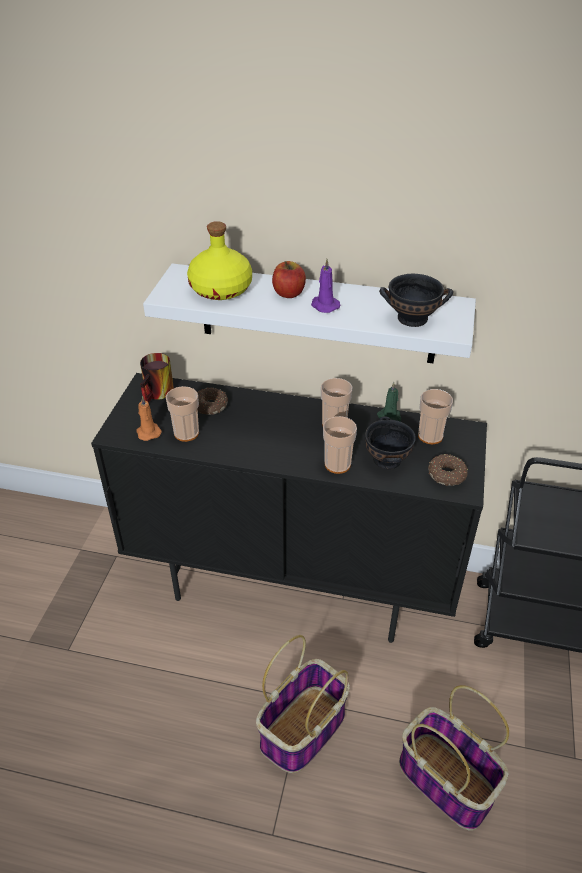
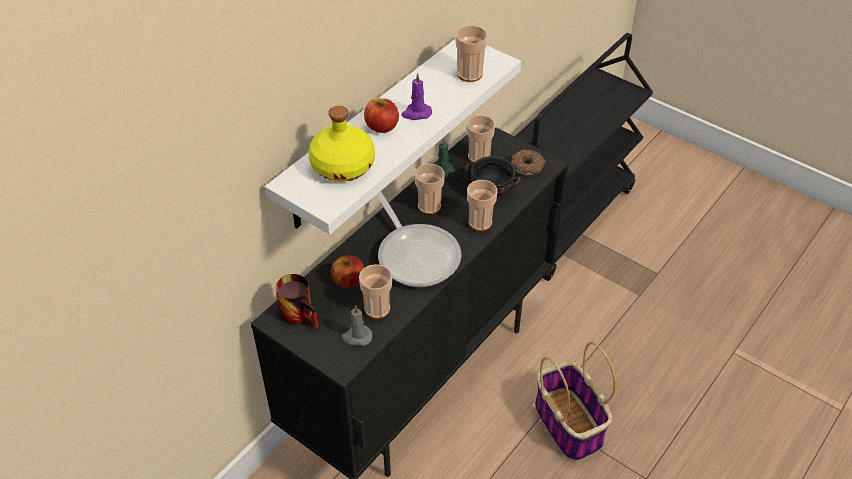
camera: 65 degrees left, 5 degrees up
(148, 432) = (357, 337): orange candle -> grey candle
(209, 406) = (348, 280): donut -> apple
(266, 435) = (416, 254): none -> frying pan
(413, 319) = (469, 74): black bowl -> cup
(447, 781) = (646, 351): basket -> none

